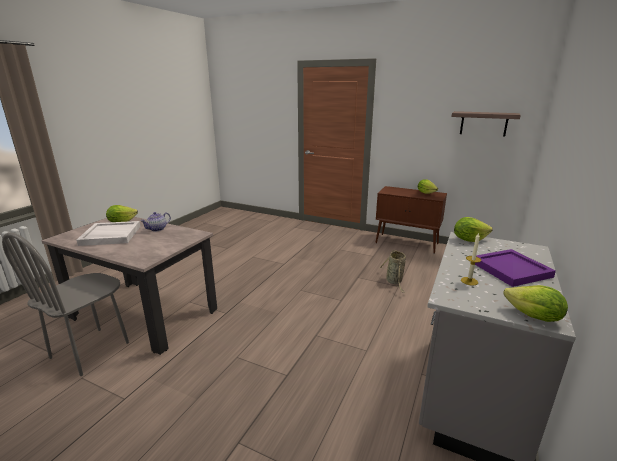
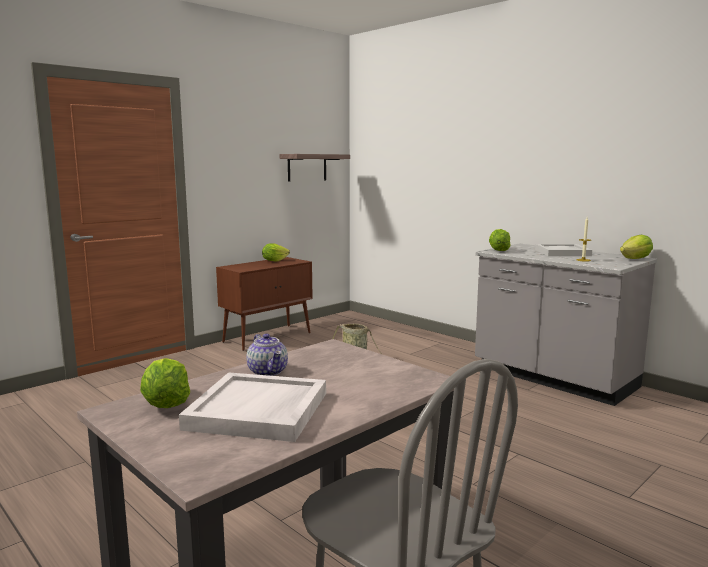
camera: 70 degrees left, 10 degrees down
(509, 269) = (562, 252): purple tray -> white tray

